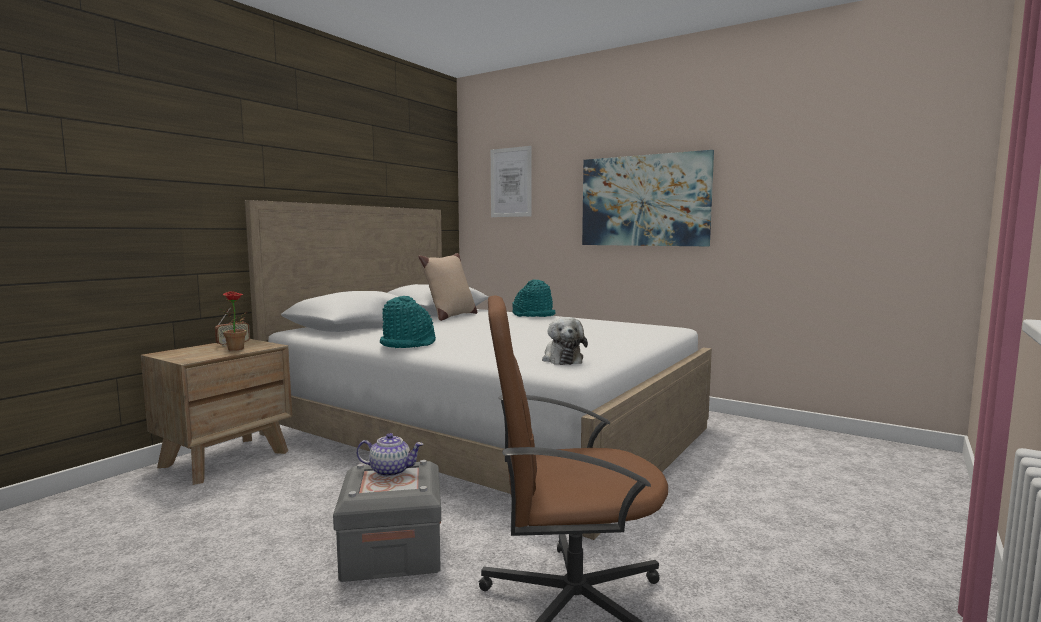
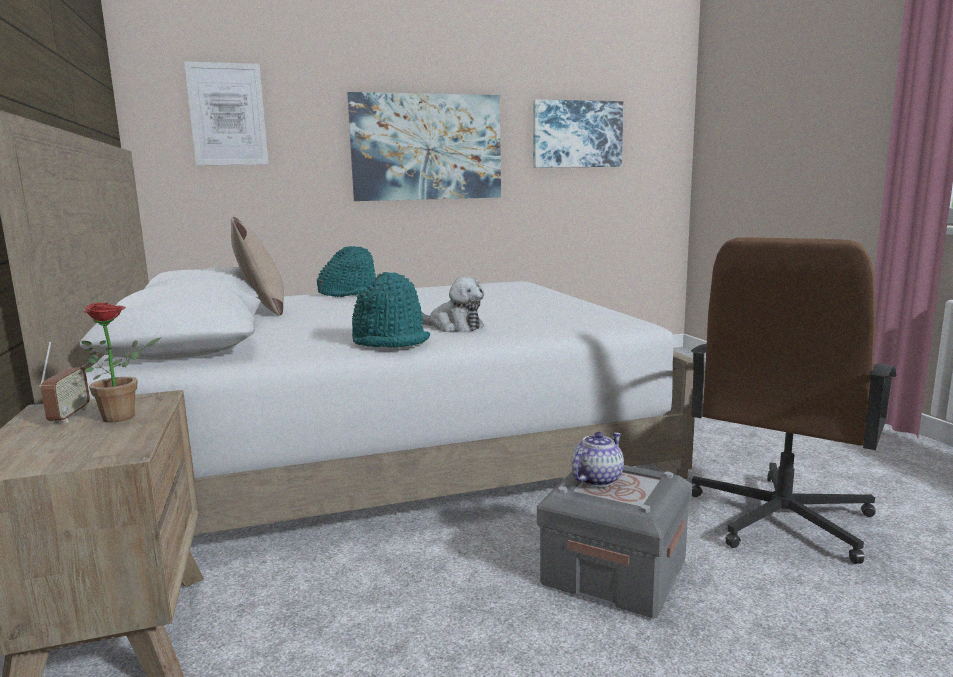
camera: 50 degrees left, 5 degrees up
(562, 359) = (587, 318): plush toy -> plush toy (453, 327)
(804, 182) = (577, 134): none -> picture

